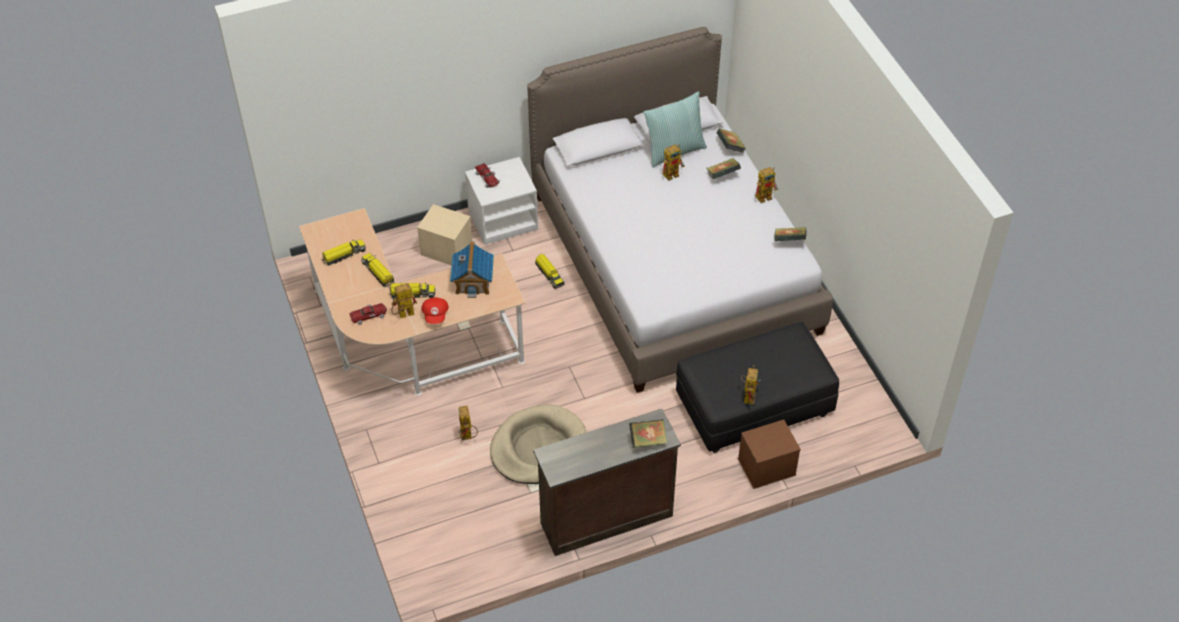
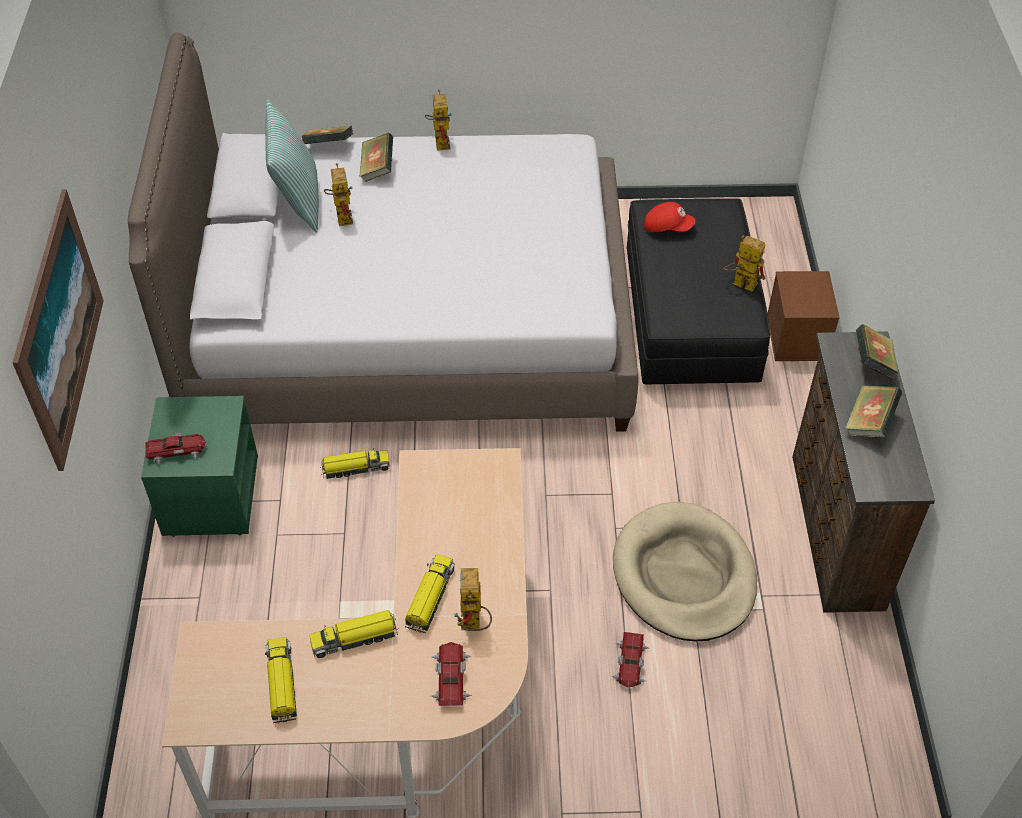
camera: 70 degrees left, 0 degrees up
(435, 66) = (60, 328): none -> picture
(436, 315) = (494, 575): red cap -> red cap (667, 227)
(445, 249) = (226, 590): beige storage box -> none
(468, 436) = (630, 663): toy robot -> toy car
(473, 281) = (443, 504): toy house -> none
(503, 220) = (210, 495): white nightstand -> green nightstand
(789, 241) = (533, 144): book -> book (869, 423)

